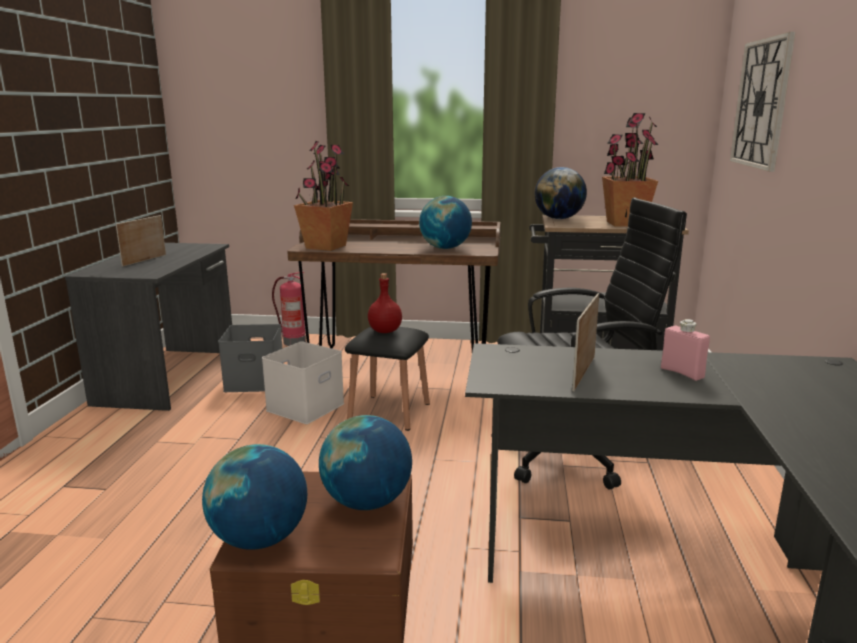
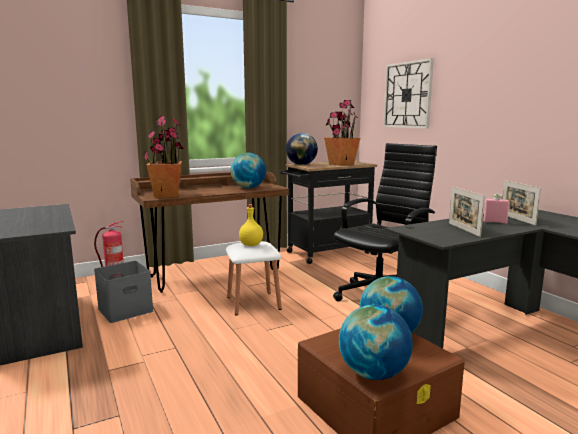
camera: 35 degrees left, 5 degrees down
(144, 260) = (22, 221): picture frame -> picture frame (517, 219)
(305, 408) = (193, 315): white storage box -> none
(385, 331) = (251, 245): red bottle -> yellow bottle
(389, 412) = (253, 303): black stool -> white stool

